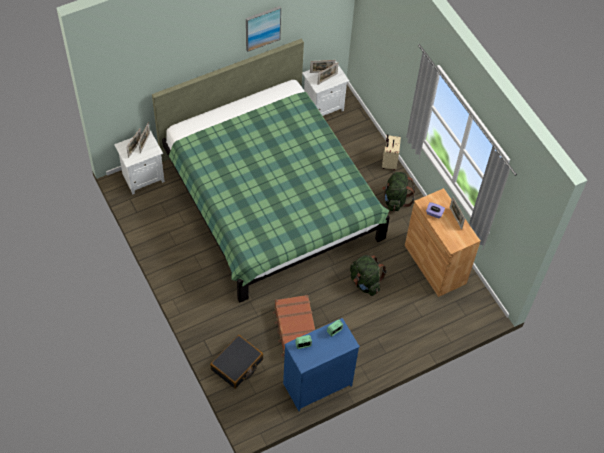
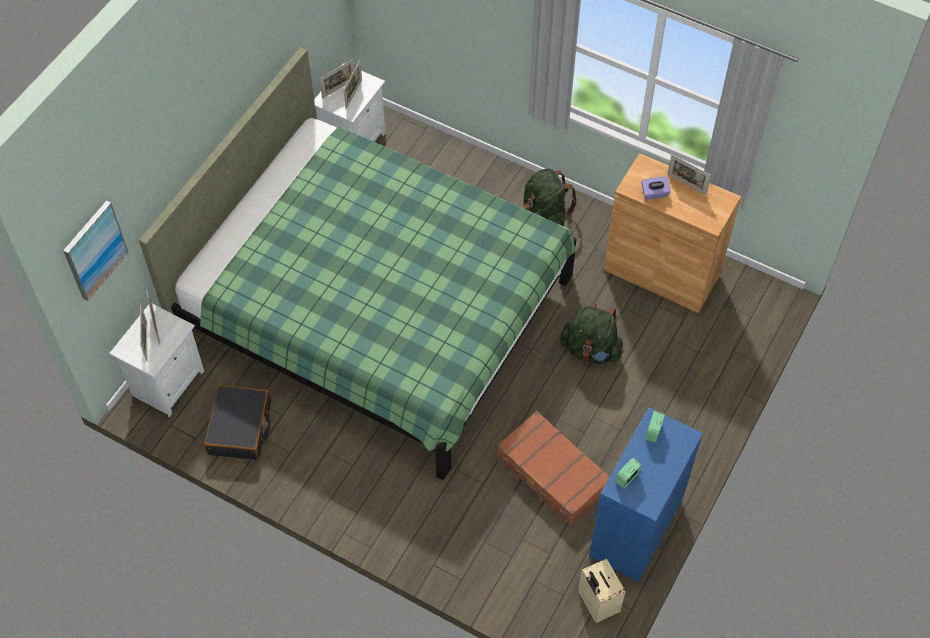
camera: 30 degrees left, 0 degrees up
(237, 365) = (507, 571): black suitcase -> black suitcase (240, 428)
(262, 28) = (249, 54): picture -> picture (94, 250)
(388, 162) = (498, 171): beige suitcase -> beige suitcase (596, 604)

